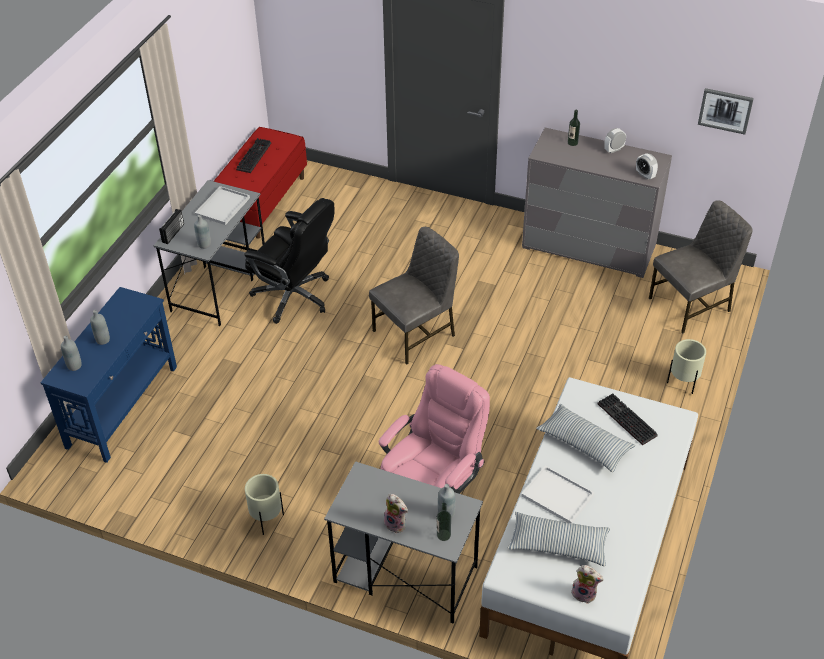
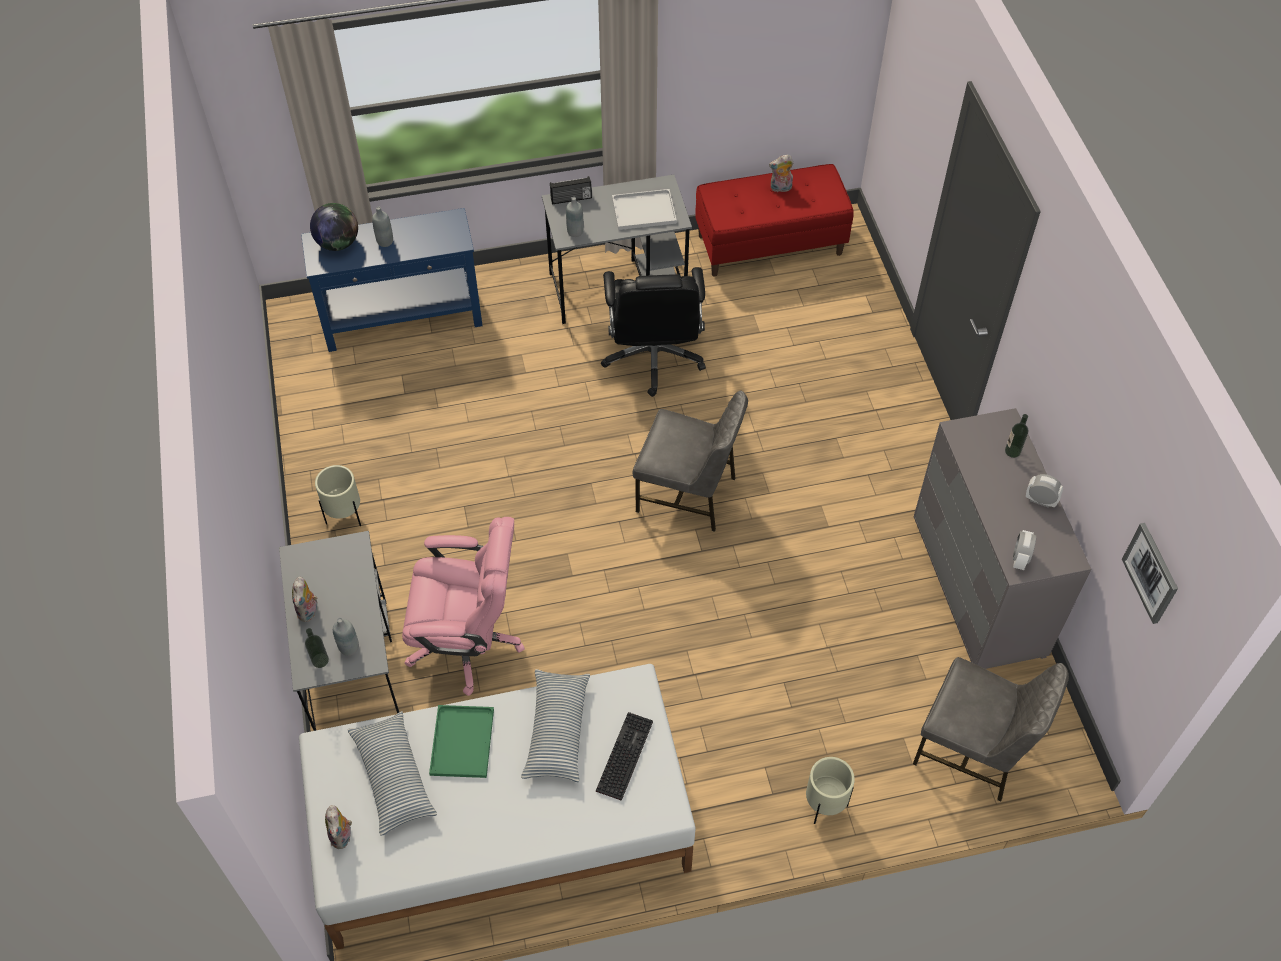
camera: 55 degrees right, 10 degrees up
(74, 366) = (338, 243): grey bottle -> globe
(253, 156) = (780, 188): keyboard -> plush toy
(556, 495) = (461, 740): white tray -> green tray

